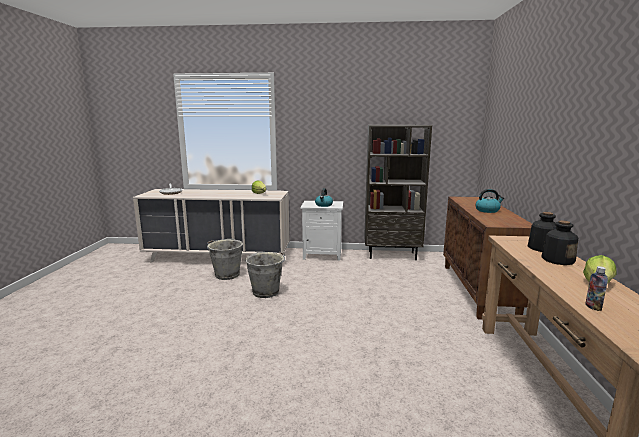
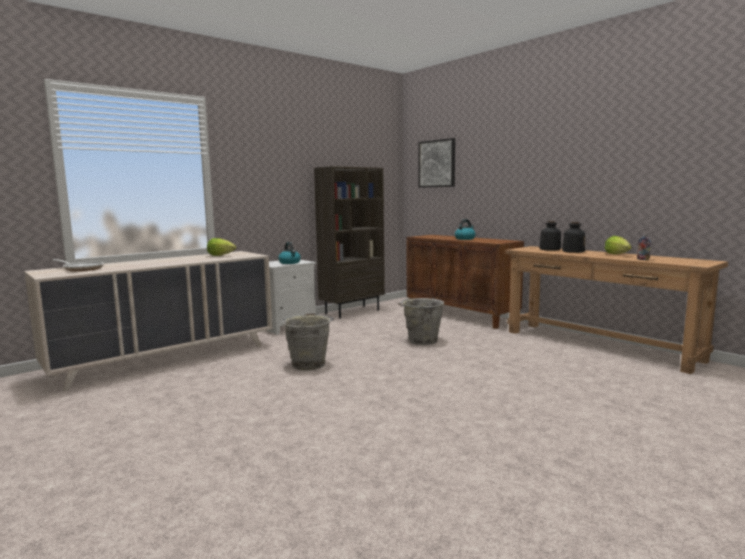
camera: 45 degrees left, 5 degrees down
(226, 275) = (224, 367): grey bucket -> grey bucket (421, 341)
(500, 121) = (437, 163): none -> picture

